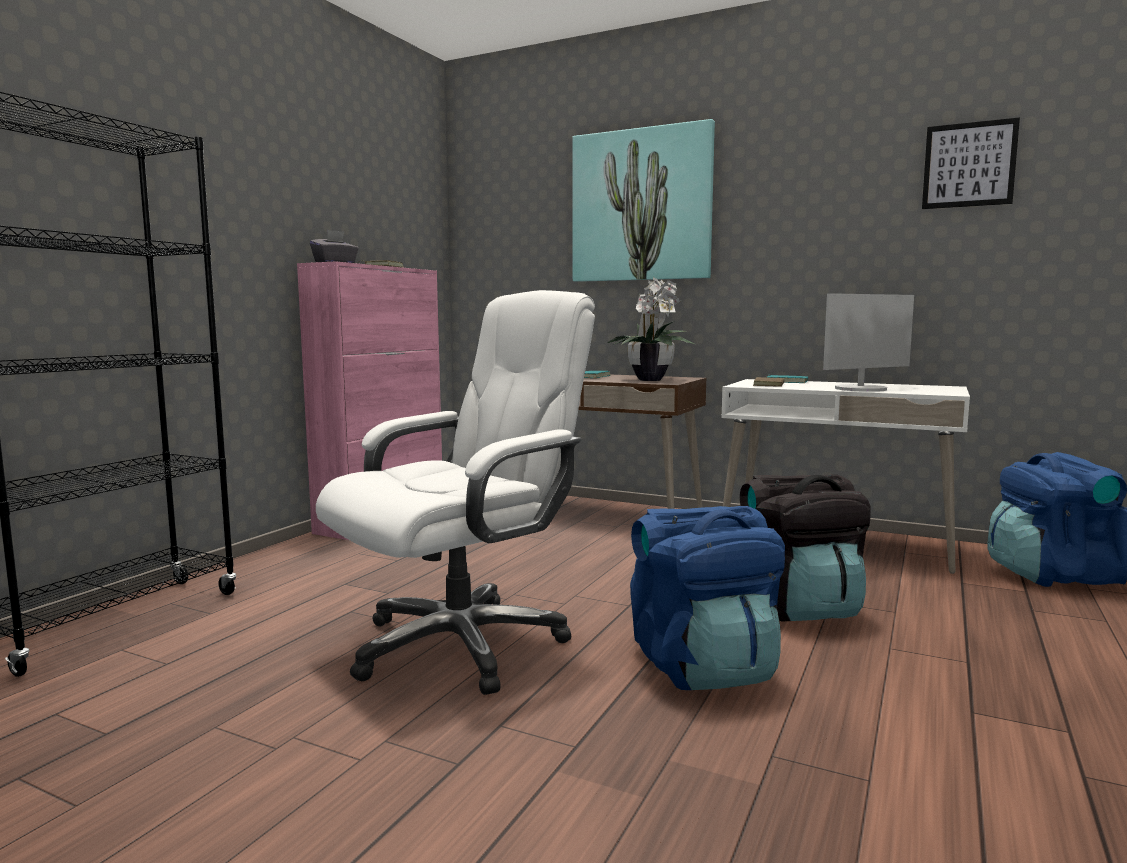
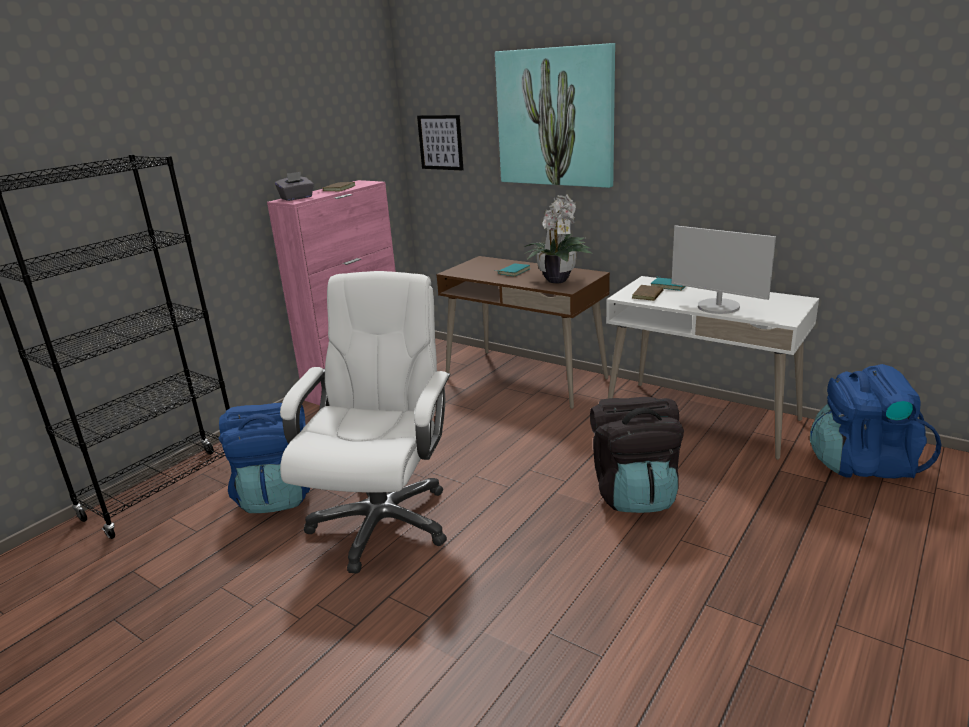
camera: 10 degrees right, 15 degrees up
(461, 644) = (382, 522): white office chair -> white office chair turned 45 degrees counterclockwise
(703, 666) = (538, 551): blue backpack -> blue backpack (276, 495)
(861, 389) = (718, 307): monitor -> monitor turned 60 degrees clockwise
(969, 165) = (836, 99): picture -> picture (440, 142)

